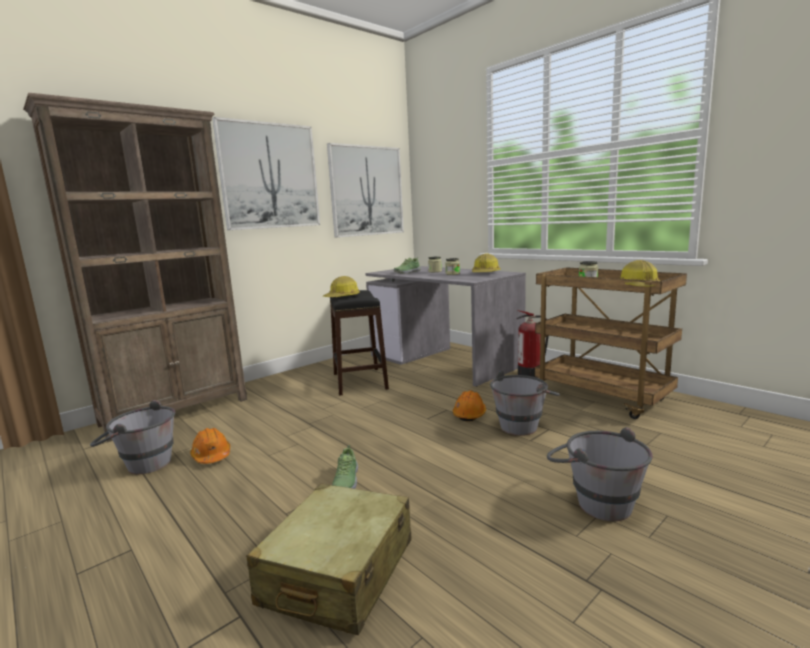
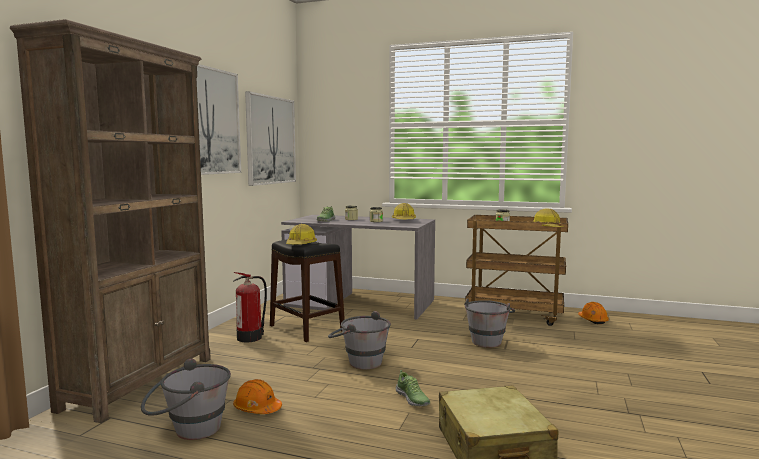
camera: 30 degrees left, 5 degrees down
(469, 414) = (440, 339): orange hard hat -> orange hard hat (593, 320)
(531, 374) = (446, 305): fire extinguisher -> fire extinguisher (251, 337)
(594, 500) = (584, 374): grey bucket -> grey bucket (359, 361)

